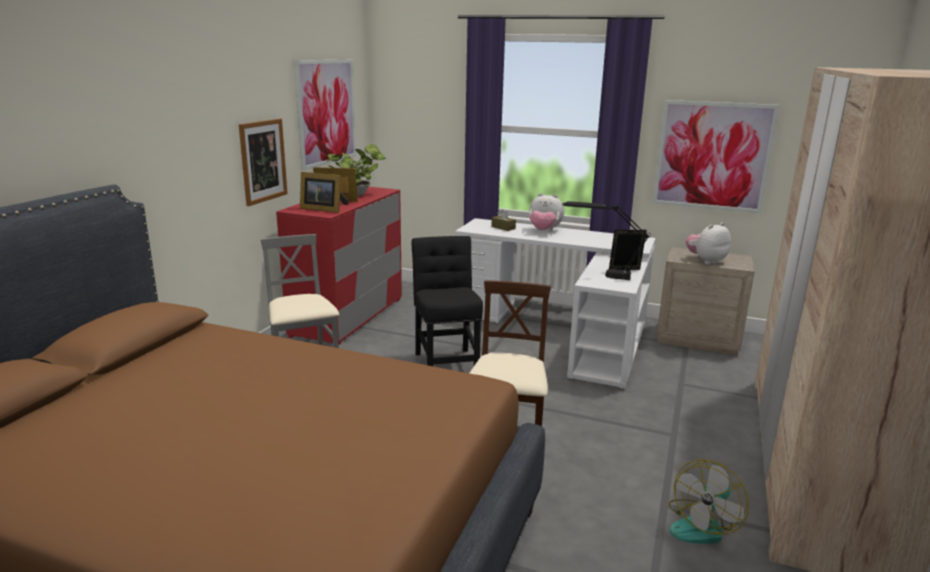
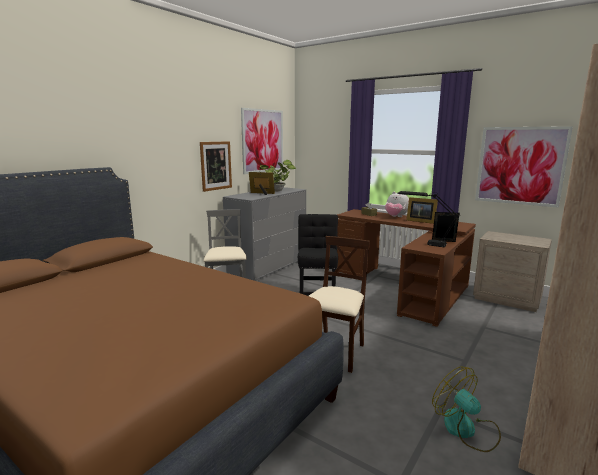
camera: 15 degrees right, 5 degrees down
(321, 209) = (249, 196): picture frame -> picture frame (420, 221)
(348, 317) = (268, 267): red dresser -> grey dresser
(564, 332) = (406, 286): white desk -> brown desk
(702, 525) = (466, 430): fan -> fan turned 90 degrees clockwise
(706, 261) = (511, 240): plush toy -> none

